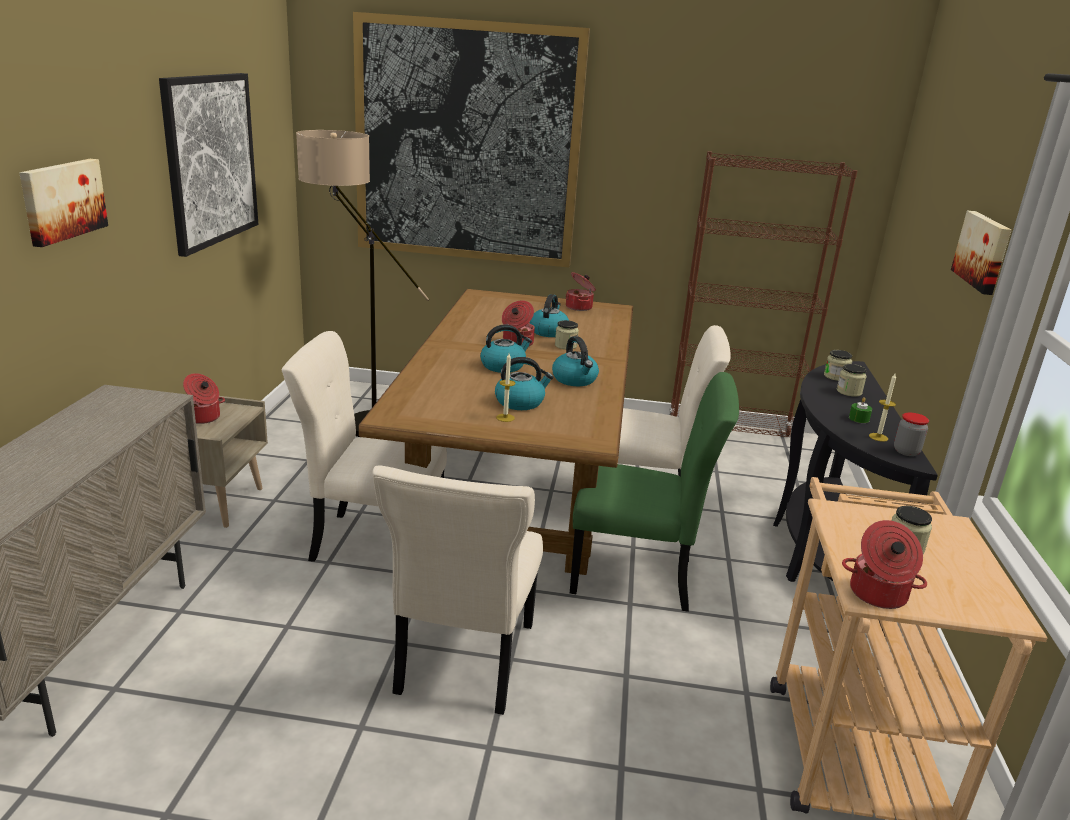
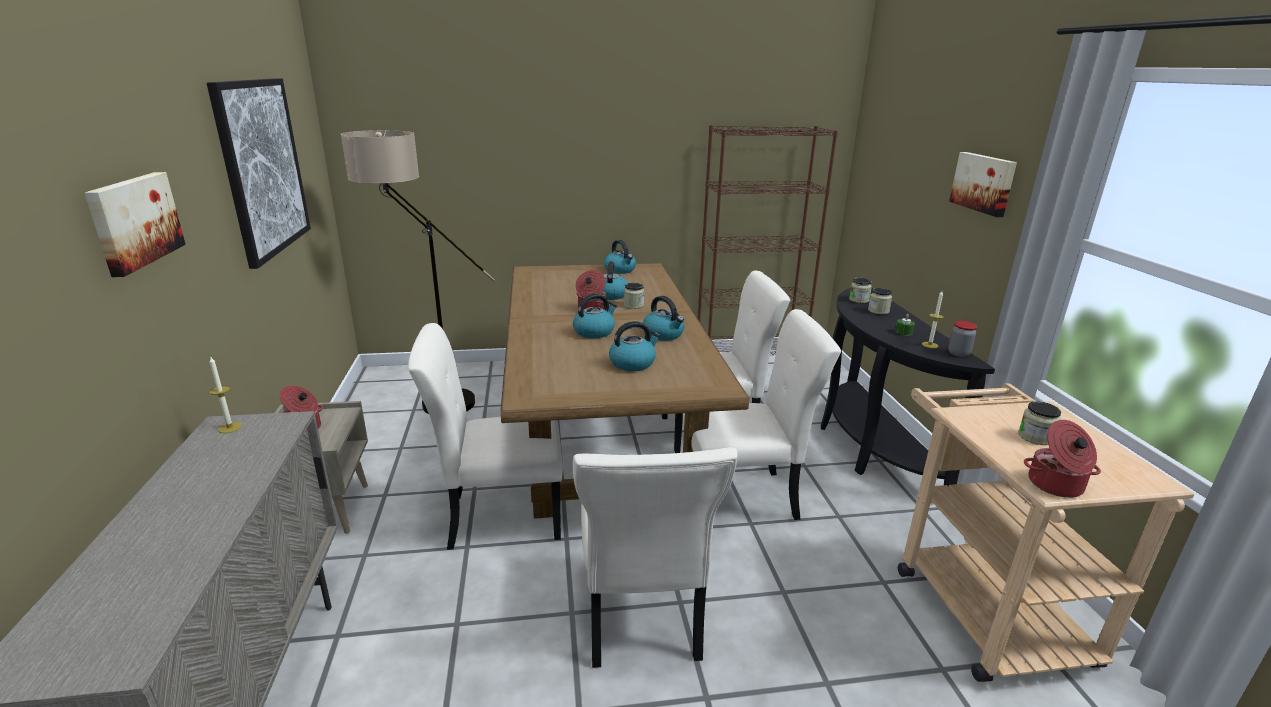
camera: 15 degrees left, 0 degrees up
(468, 143) = (497, 134): picture -> none
(505, 418) = (630, 380): candle -> candle (230, 427)
(579, 307) = (620, 270): cooking pot -> kettle
(638, 577) = (744, 497): green chair -> beige chair

